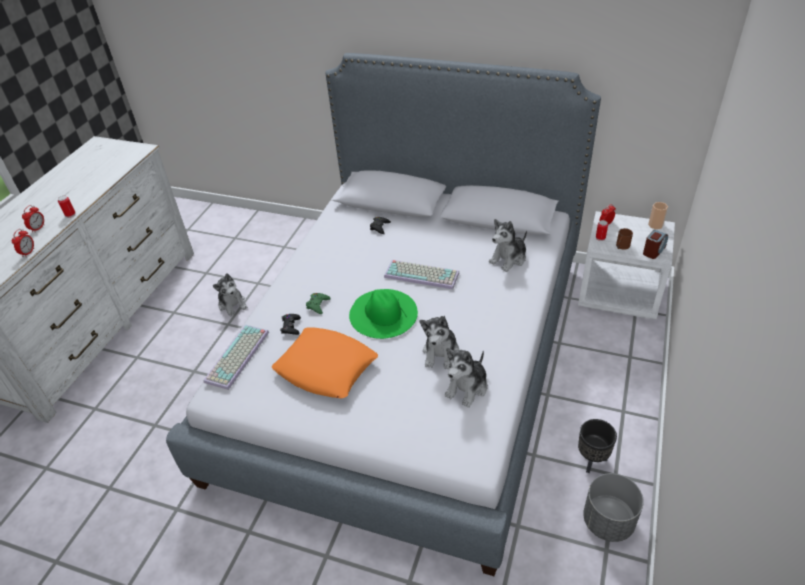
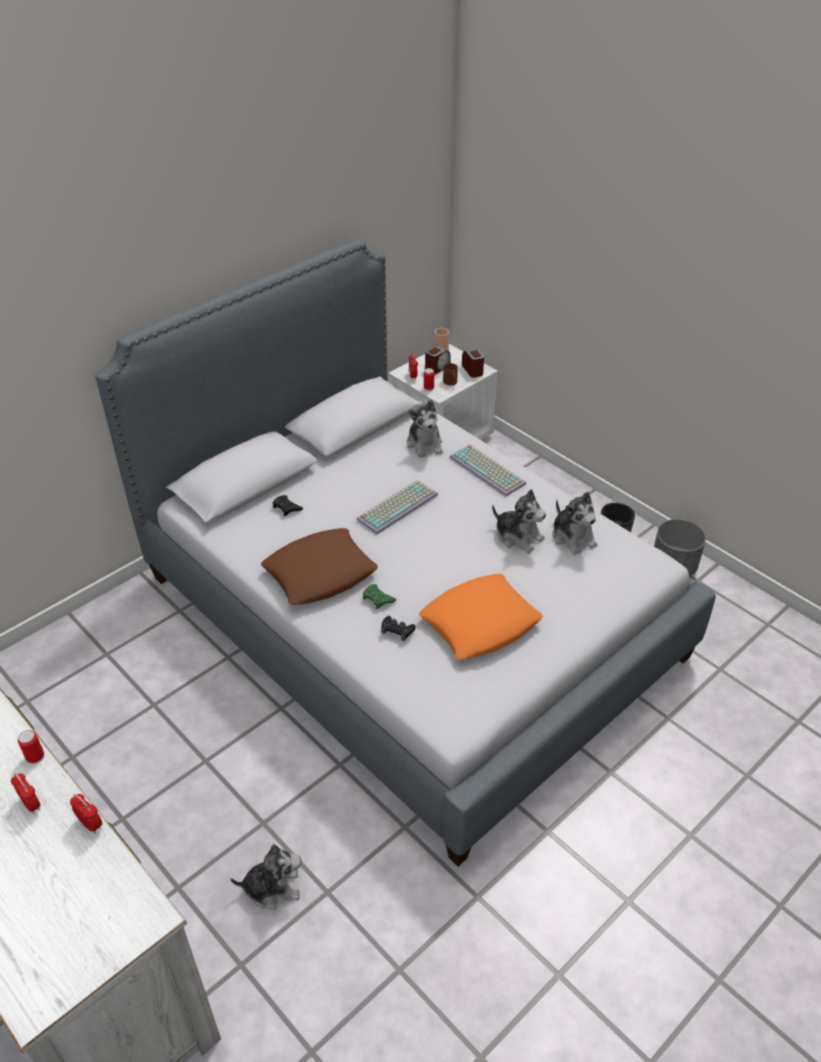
camera: 65 degrees left, 0 degrees up
(232, 304) = (170, 744): plush toy -> plush toy (272, 887)
(238, 358) = (413, 690): keyboard -> keyboard (489, 470)
(326, 269) = (320, 573): none -> brown pillow
(383, 313) = (433, 554): green hat -> none
(632, 231) = (437, 367): none -> alarm clock

